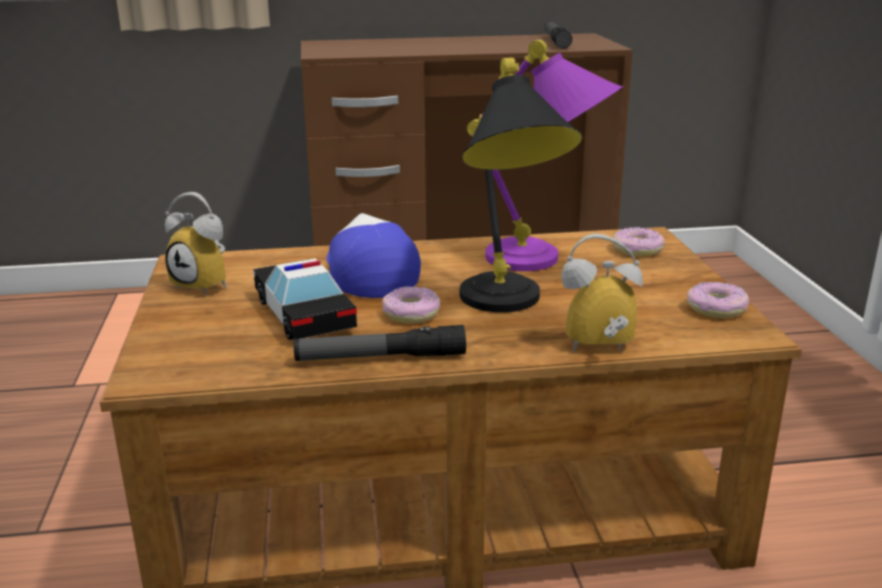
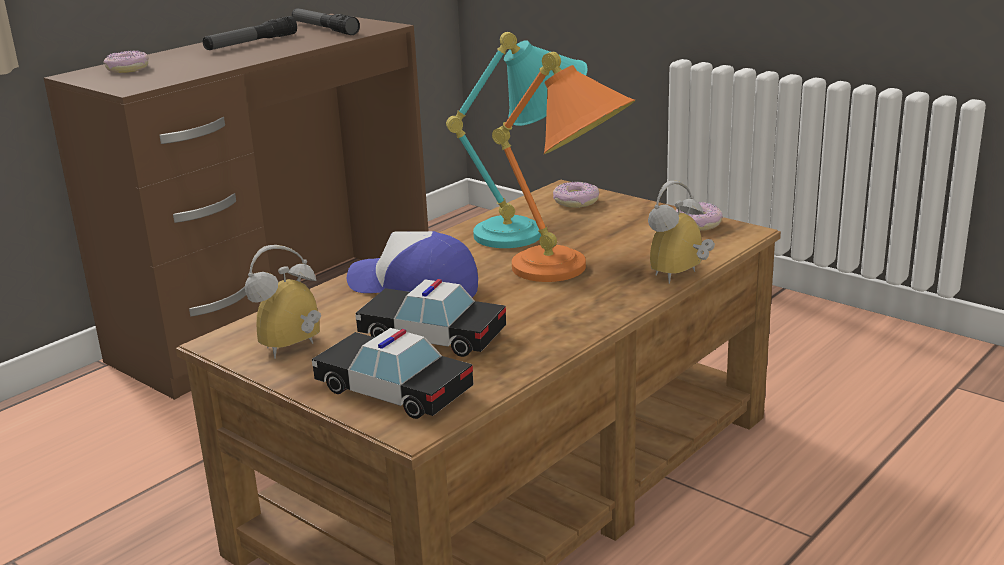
camera: 40 degrees left, 0 degrees up
(196, 342) = (393, 389): none -> toy car
(207, 285) = (294, 349): alarm clock -> alarm clock turned 150 degrees clockwise
(380, 357) = (557, 339): flashlight -> flashlight (251, 43)
(411, 314) = (514, 303): donut -> donut (127, 69)
(507, 308) = (572, 273): black table lamp -> orange table lamp
(547, 262) = (533, 232): purple table lamp -> turquoise table lamp

